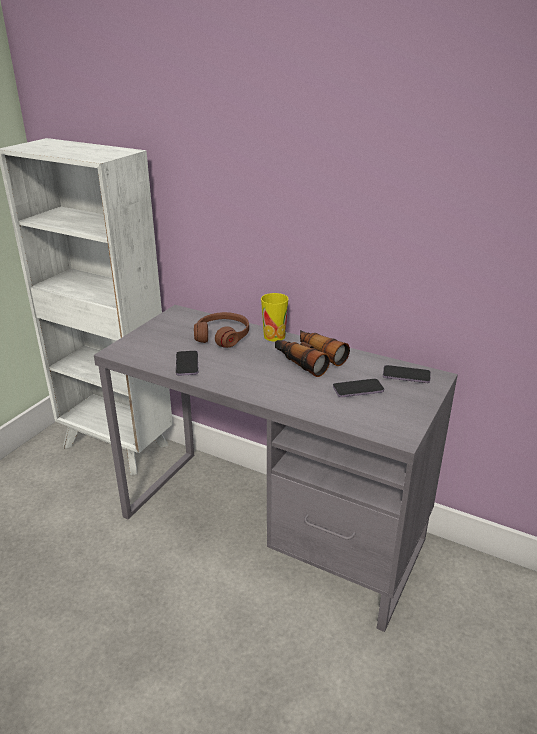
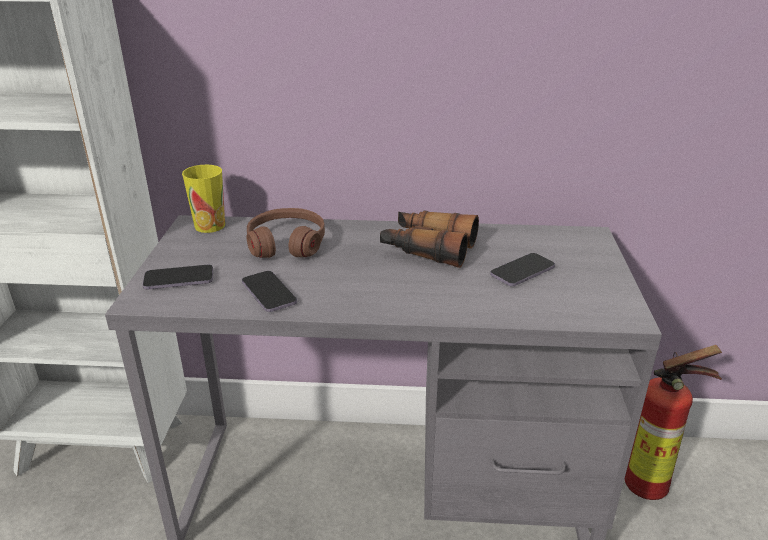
camera: 25 degrees left, 0 degrees up
(274, 336) = (356, 228): cup -> cup (210, 225)
(406, 376) = (558, 242): phone -> phone (179, 279)
(473, 593) = (652, 486): none -> fire extinguisher

